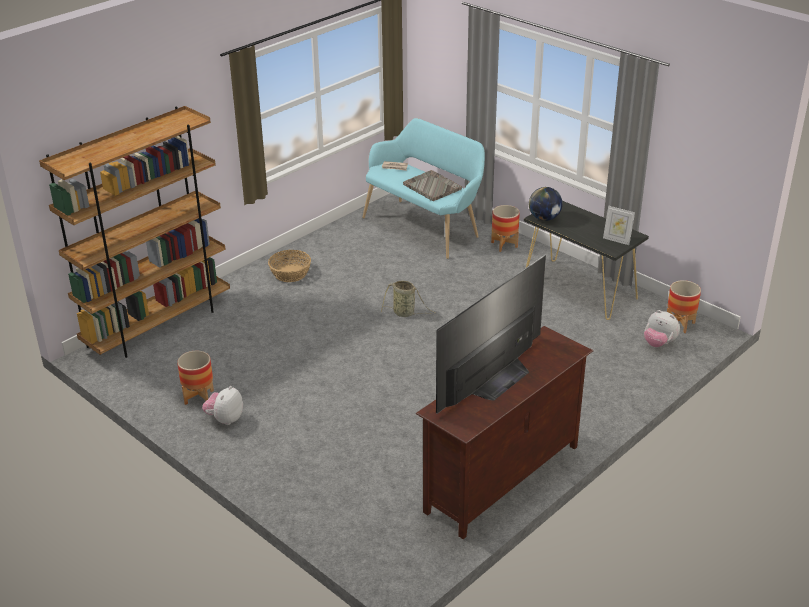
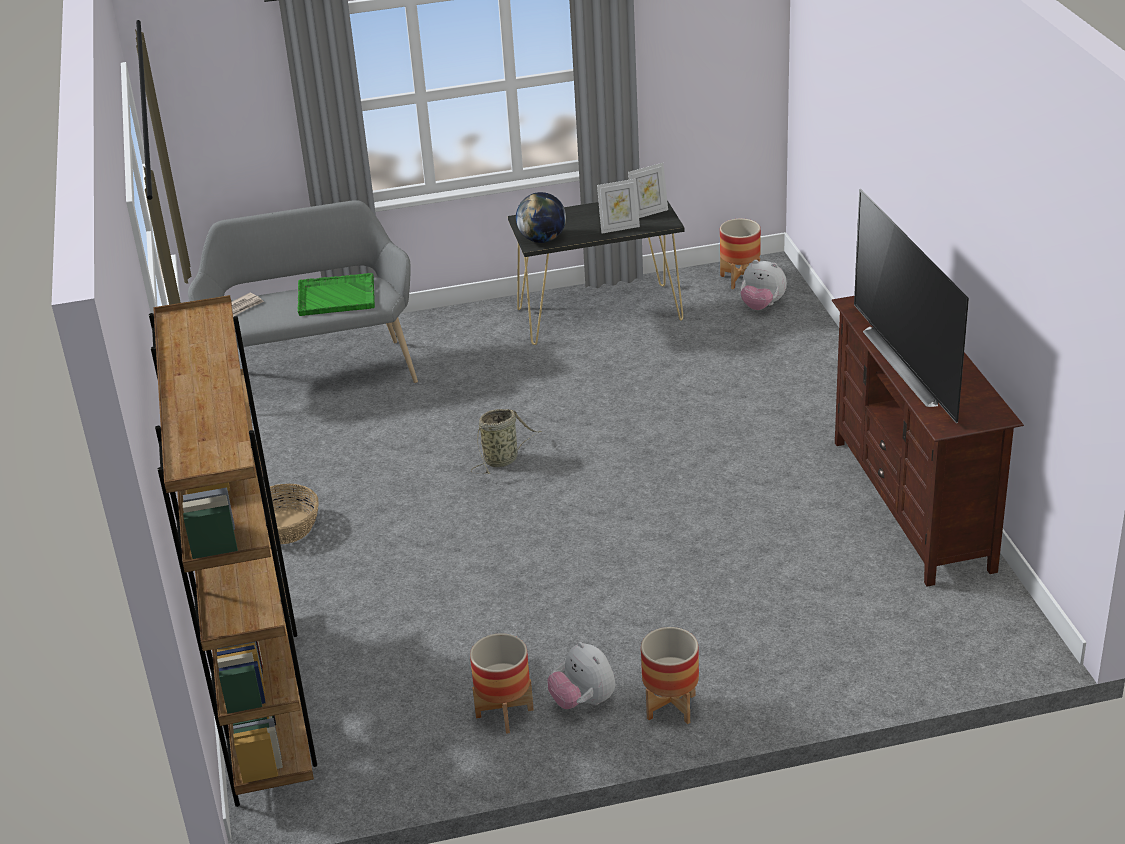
camera: 55 degrees left, 0 degrees up
(425, 226) = (315, 372): turquoise bench -> grey bench
(432, 186) = (335, 296): grey tray -> green tray
(504, 245) = (439, 329): planter -> planter (671, 707)
(587, 237) = (619, 228): none -> picture frame
(659, 343) = (762, 306): plush toy -> plush toy turned 45 degrees clockwise

